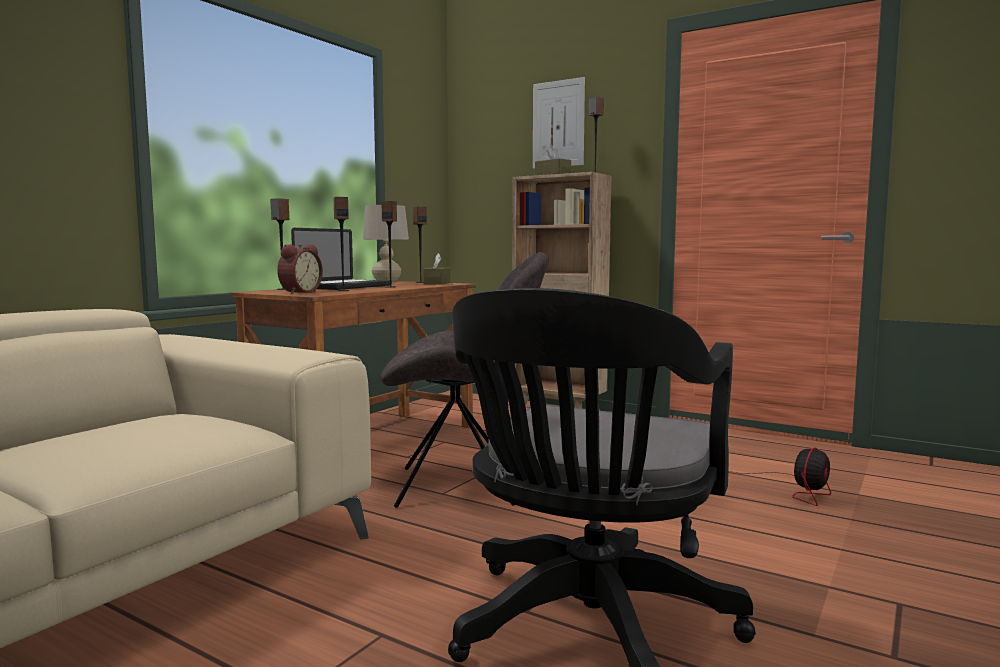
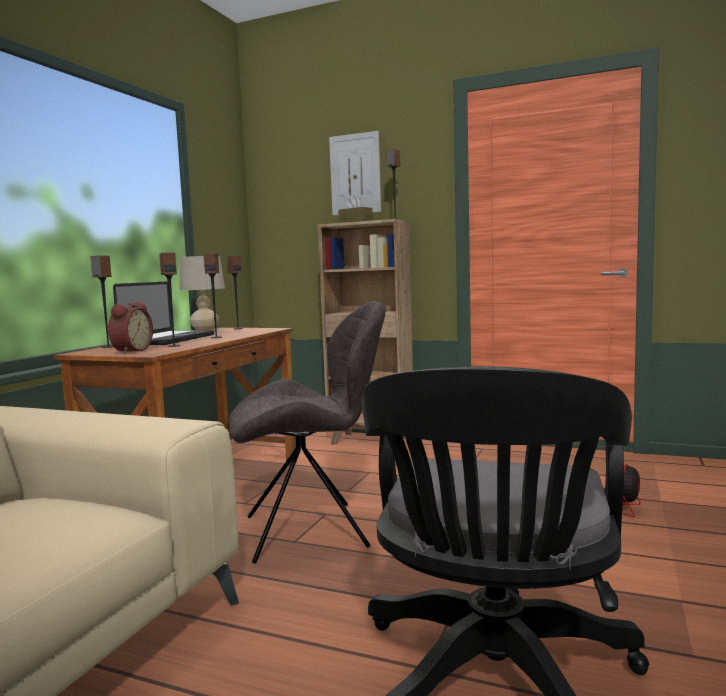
camera: 10 degrees left, 0 degrees up
(437, 283) = (256, 329): brown tissue box -> none

